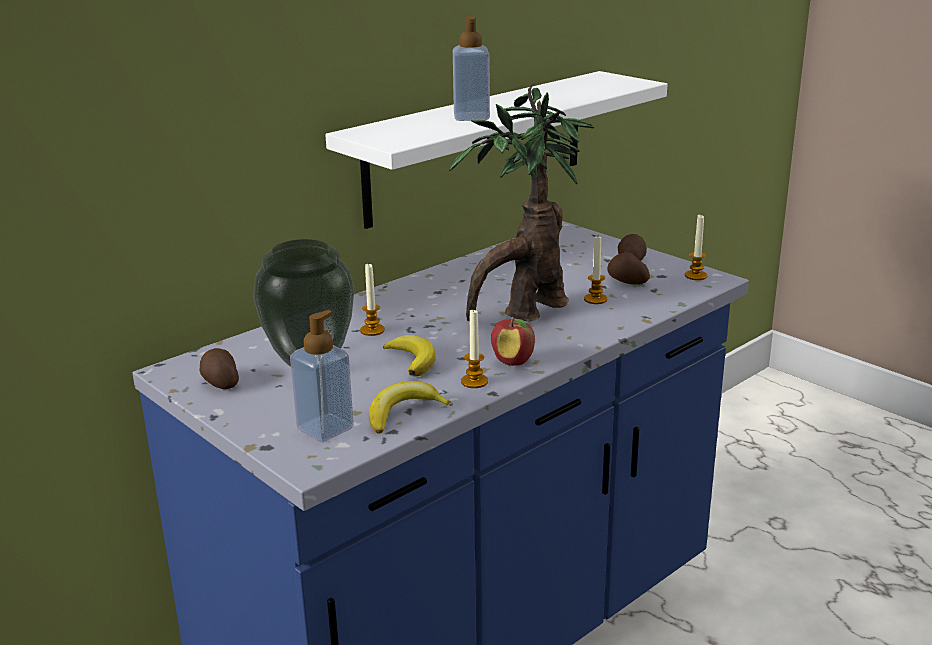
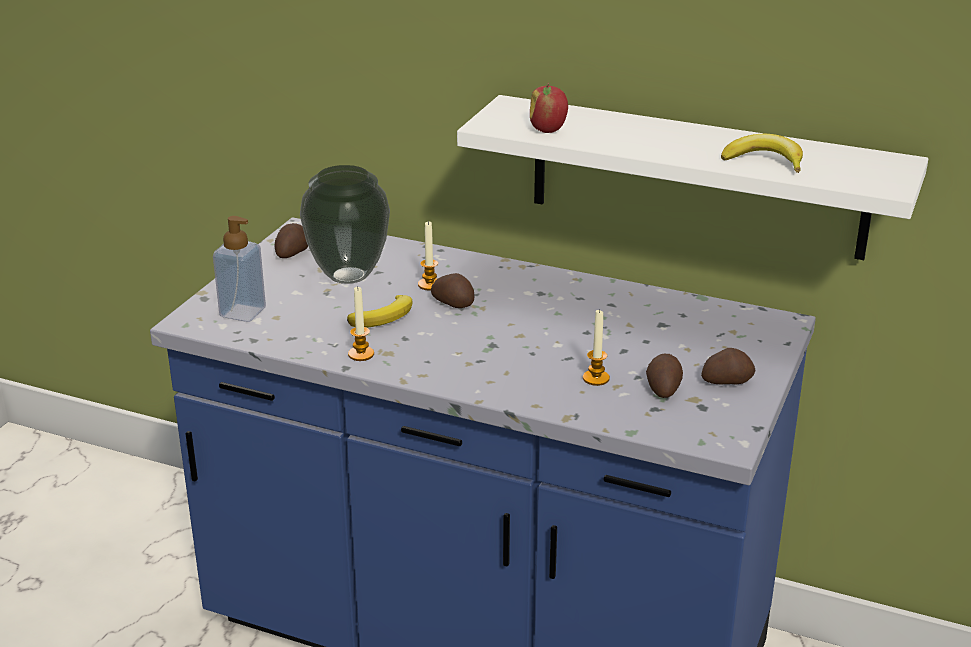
camera: 65 degrees right, 5 degrees up
(404, 413) = (285, 337): banana -> banana (764, 161)
(418, 327) = (453, 303): none -> potato
(471, 117) = (616, 135): soap dispenser -> none
(513, 362) = (413, 364): apple -> apple (548, 130)
(526, 312) = (530, 347): potted plant -> none
(695, 276) = (723, 429): candle -> none

